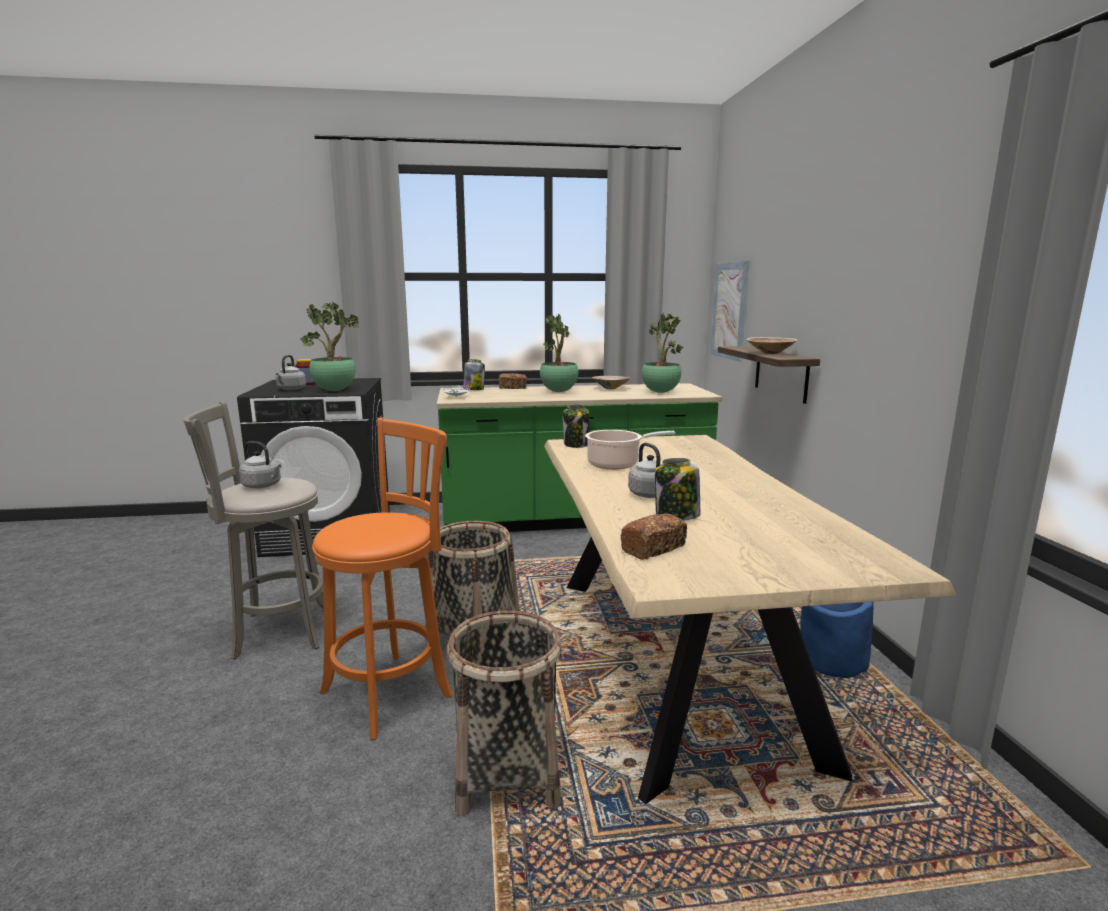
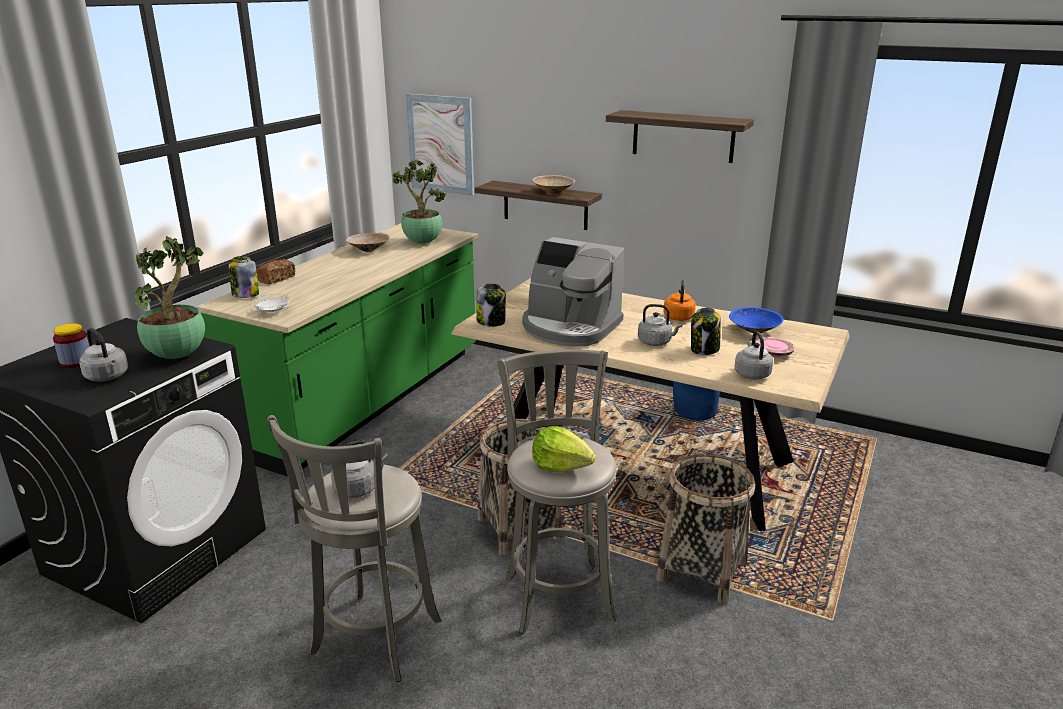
camera: 55 degrees left, 10 degrees up
(352, 529) = (561, 465): none -> lettuce
(393, 691) = (558, 593): orange stool -> grey stool
(559, 392) = (341, 269): potted plant -> none
(616, 464) = (570, 328): cooking pot -> coffee machine
(653, 548) = (751, 374): bread -> grey kettle
(743, 491) = (678, 317): none -> orange kettle
(744, 549) = (773, 353): none -> pink plate
(789, 528) = (754, 331): none -> blue bowl
(894, 279) = (683, 136): none -> shelf

